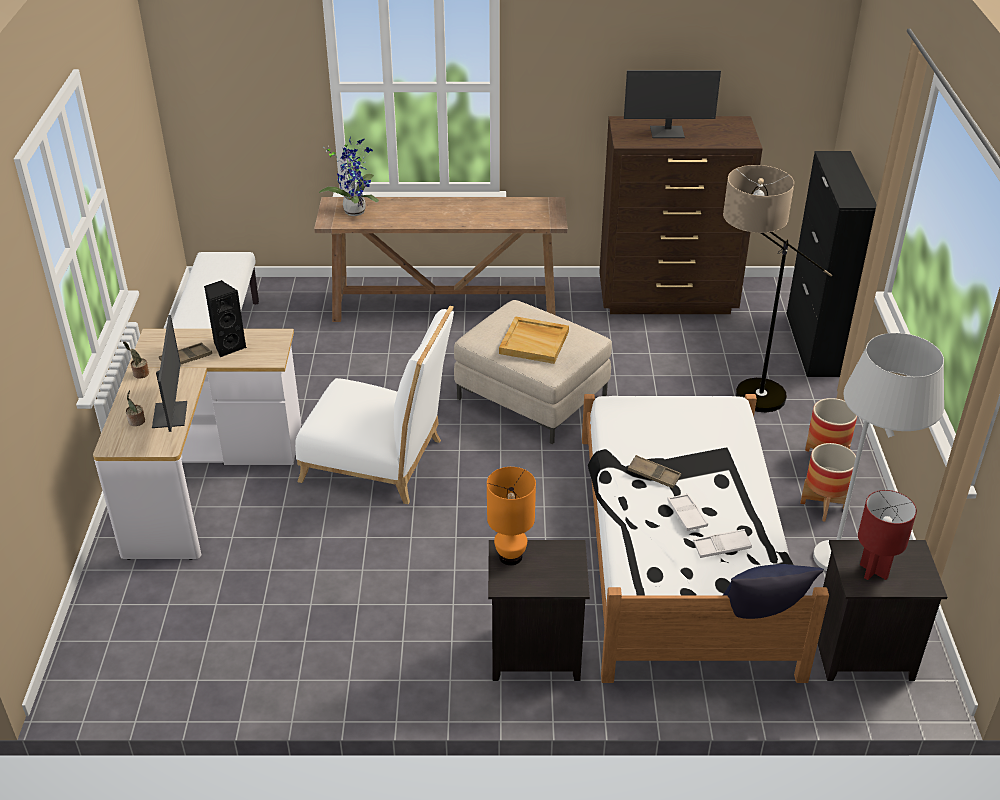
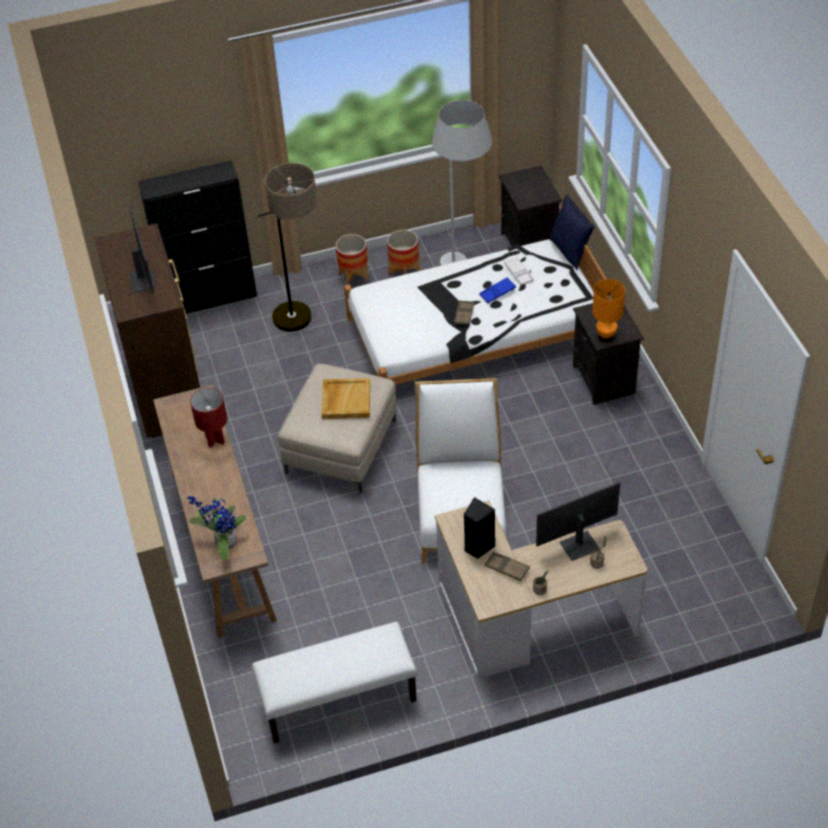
camera: 105 degrees left, 10 degrees up
(687, 515) = (497, 292): white tray -> blue tray
(873, 570) = (535, 191): red table lamp -> red table lamp (214, 440)

